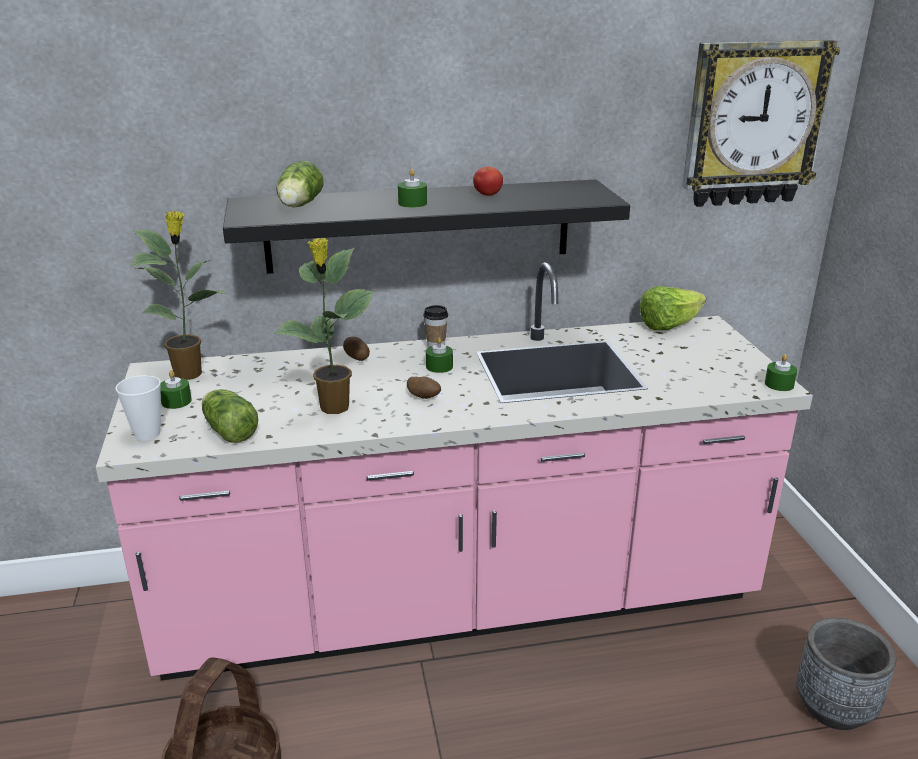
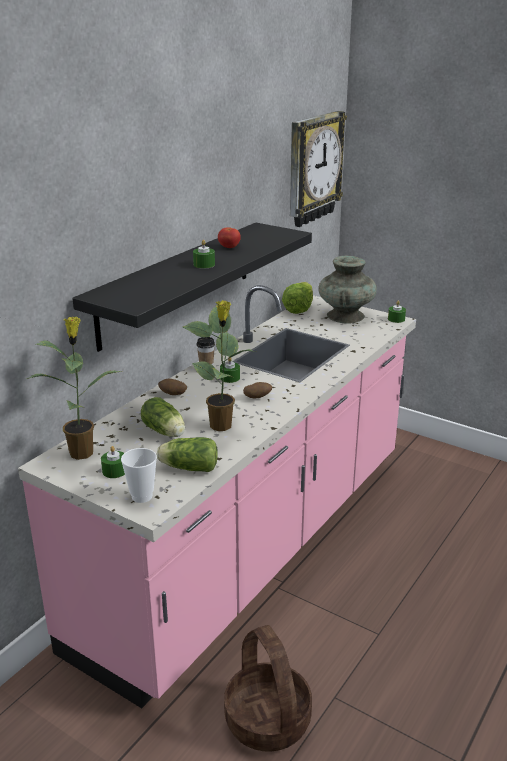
camera: 45 degrees left, 0 degrees up
(299, 206) = (141, 287): lettuce -> lettuce (165, 432)
(713, 354) = (345, 316): none -> turquoise vase
(833, 708) = (467, 487): grey planter -> none

